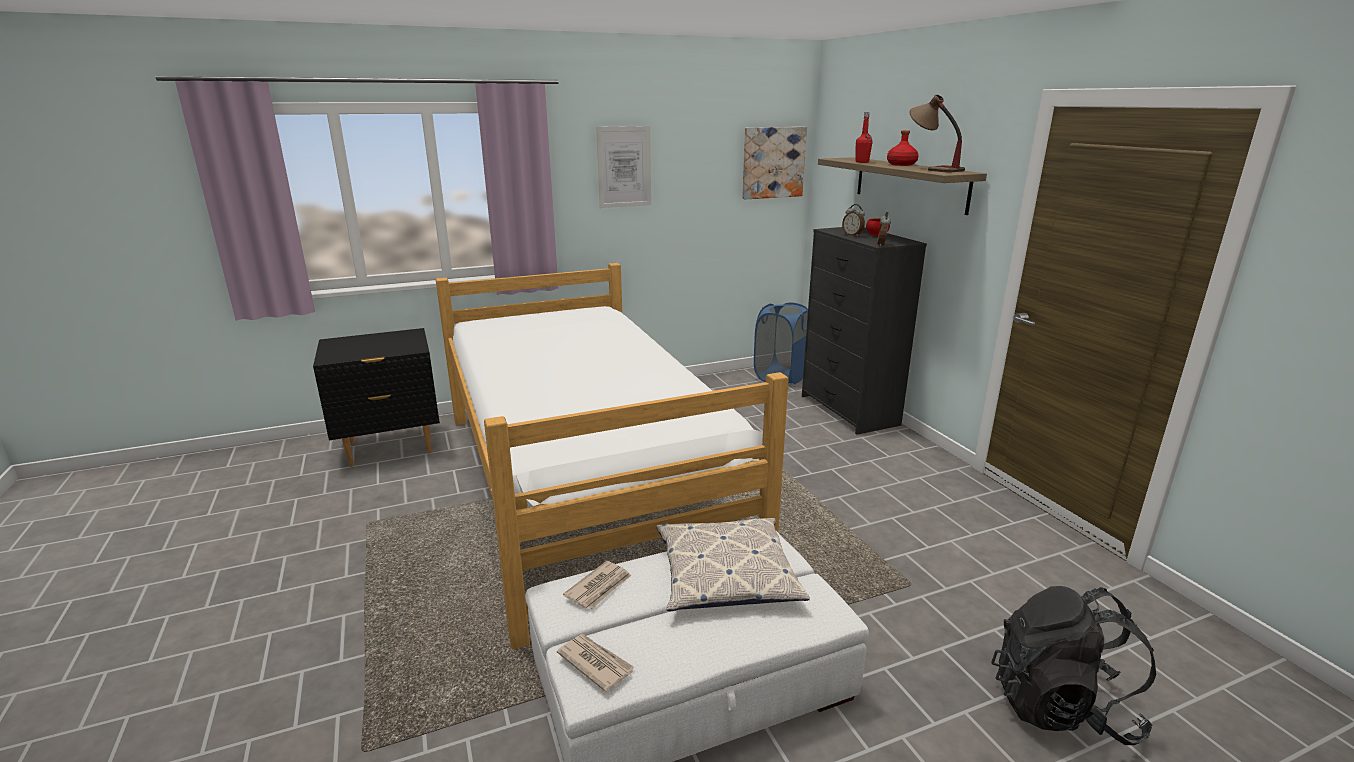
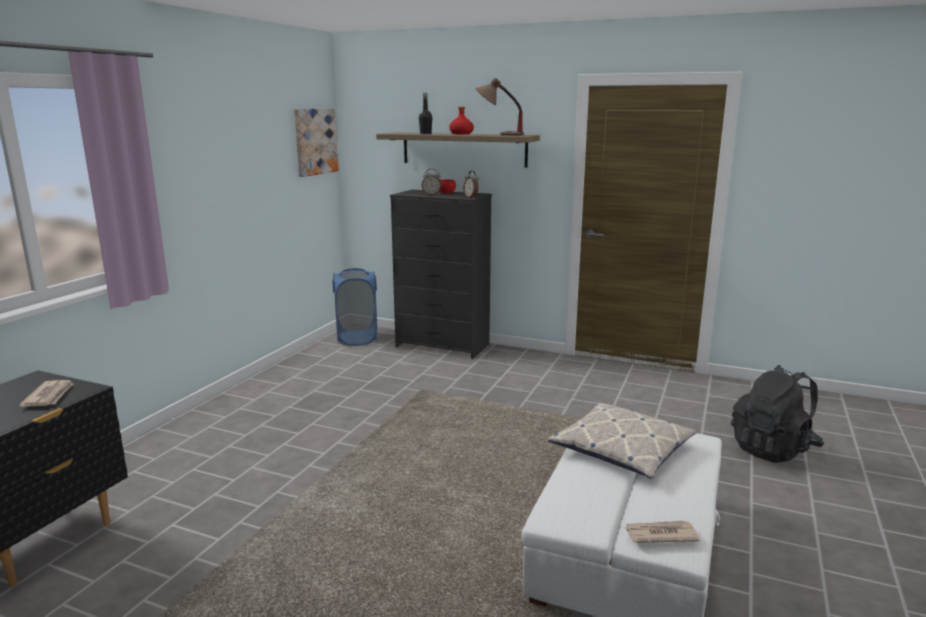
camera: 45 degrees left, 5 degrees down
(584, 484) = (335, 473): bed -> none
(599, 587) = (575, 496): newspaper -> newspaper (49, 396)
(624, 167) = (208, 149): picture -> none
(862, 162) = (425, 134): red bottle -> black bottle

